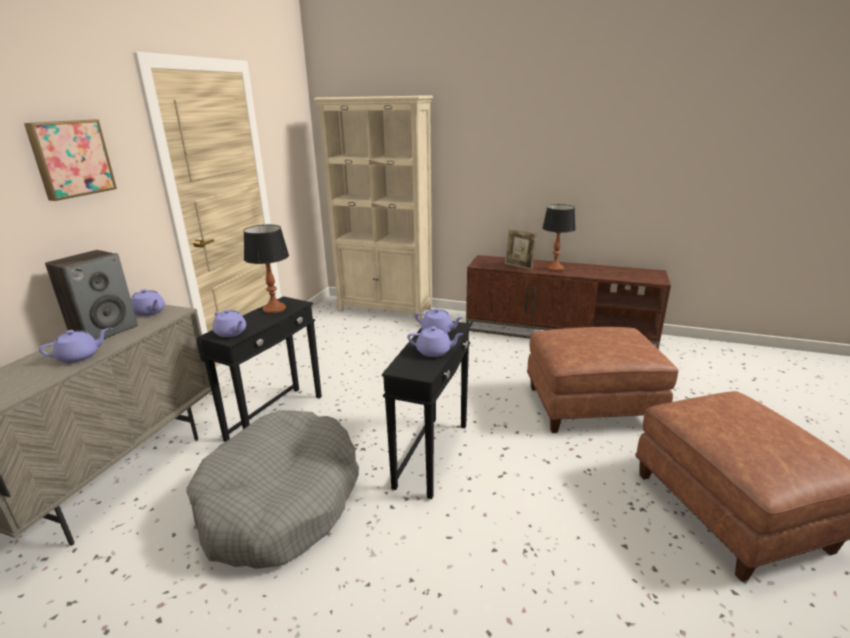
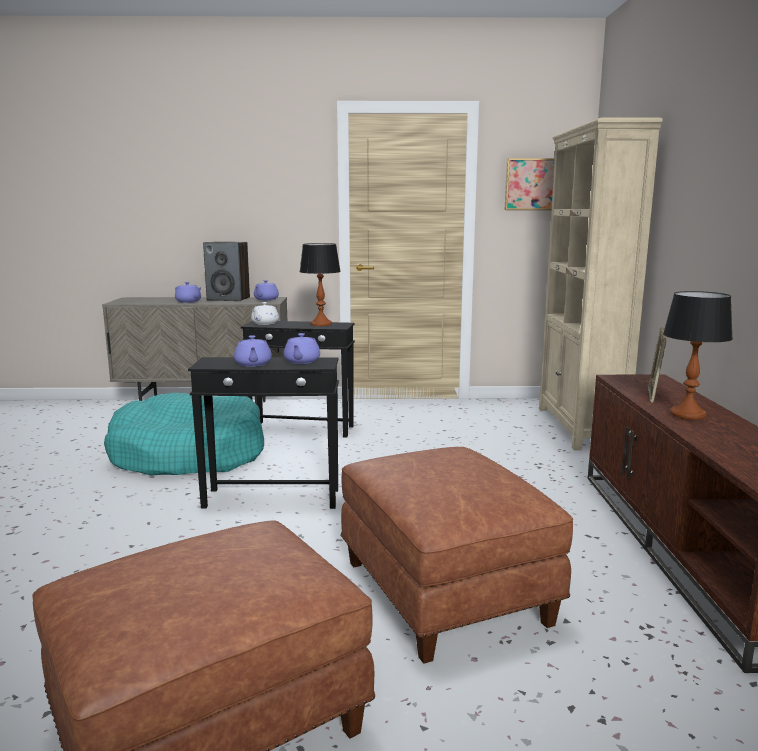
camera: 70 degrees right, 10 degrees down
(71, 158) = (259, 178): picture -> picture (530, 184)
(231, 333) = (264, 323): purple teapot -> white teapot
(281, 501) = (188, 454): grey dog bed -> turquoise dog bed

